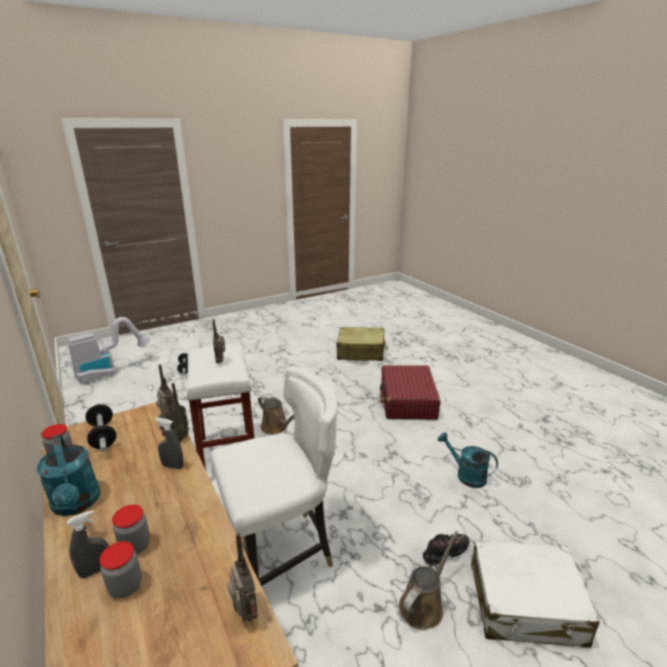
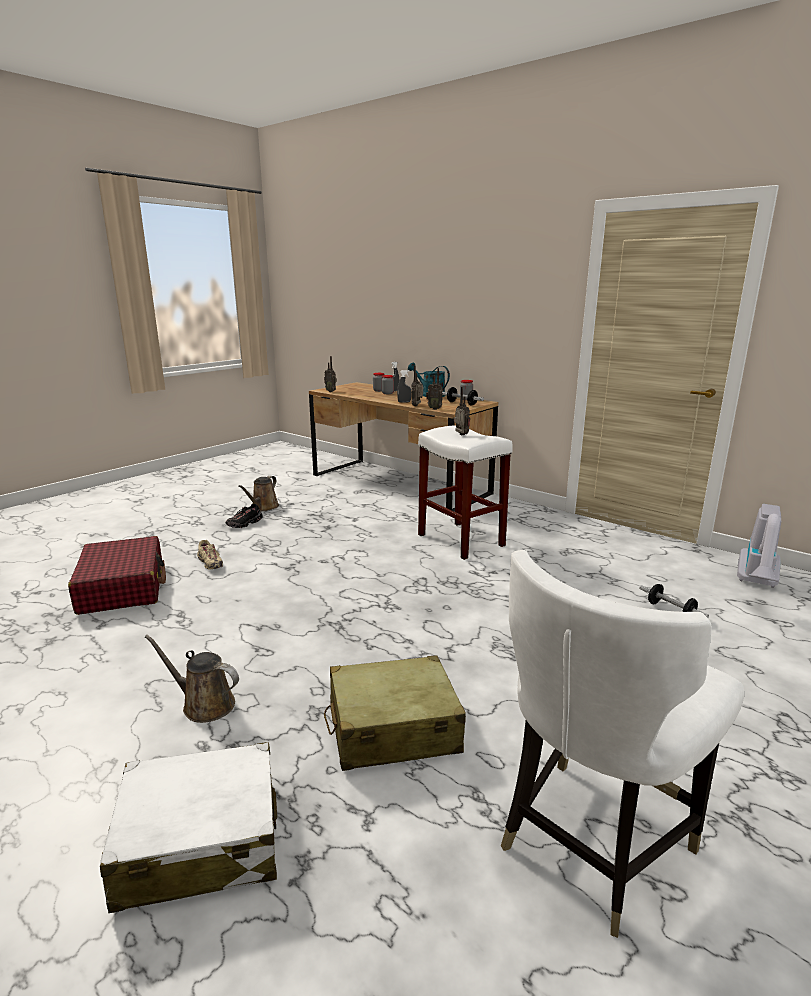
camera: 160 degrees right, 5 degrees down
(276, 427) = (437, 566): brown watering can -> brown watering can (204, 704)
(281, 553) = (362, 509): white chair -> white chair (592, 842)
(407, 401) = (272, 628): red suitcase -> red suitcase (123, 587)
(466, 475) = (210, 564): turquoise watering can -> beige shoe
(525, 604) = (196, 515): white suitcase -> white suitcase (199, 842)

